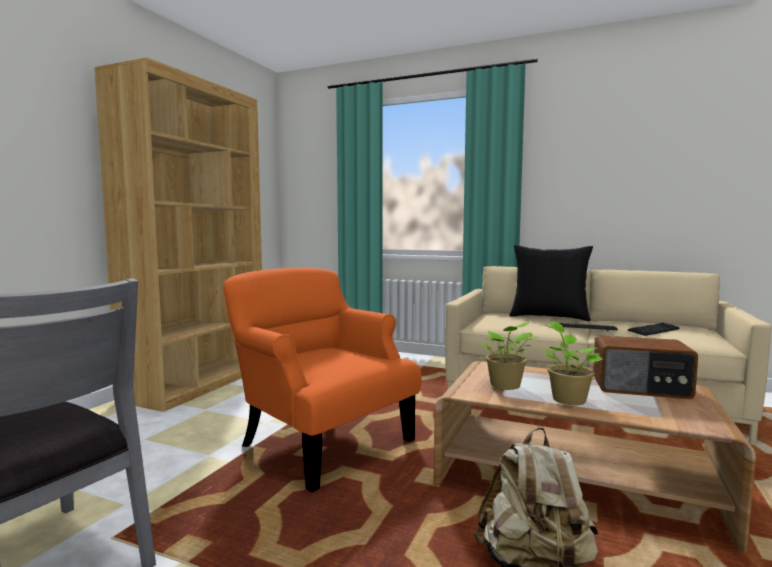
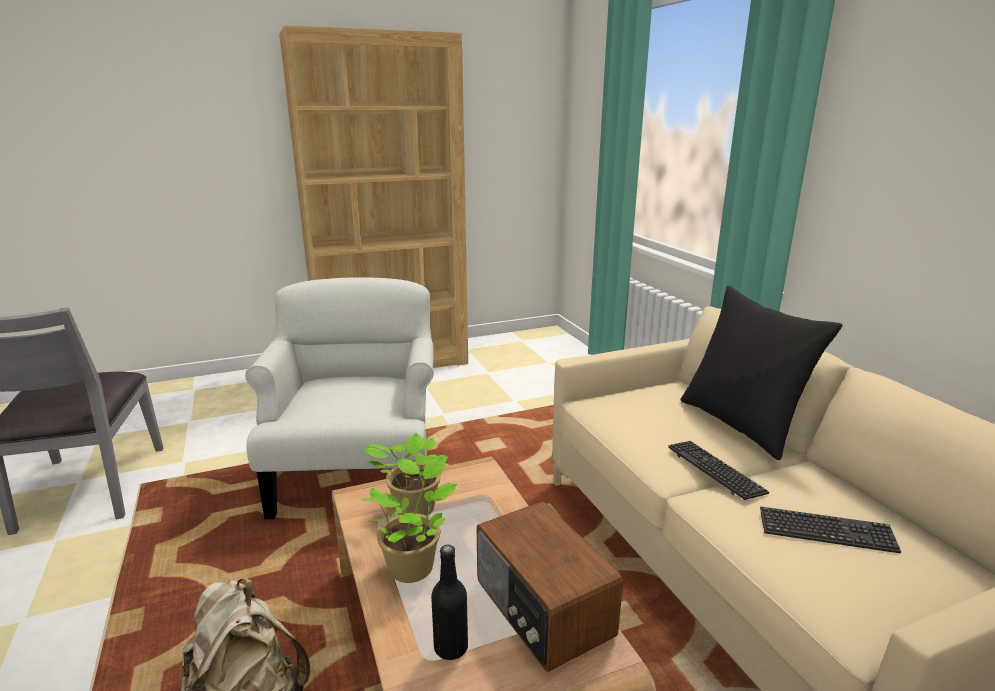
camera: 45 degrees right, 15 degrees up
(322, 442) = (357, 474): orange armchair -> white armchair
(655, 409) = (451, 647): none -> black bottle

